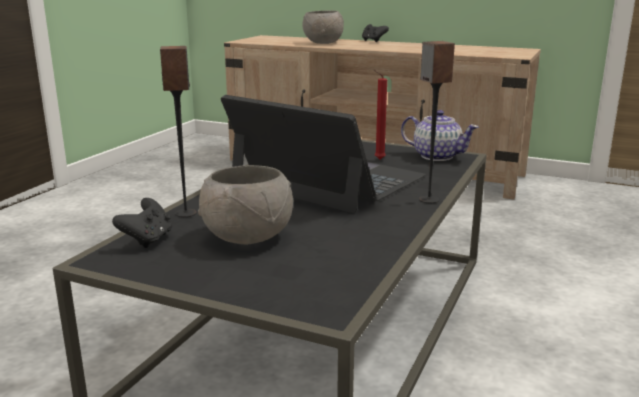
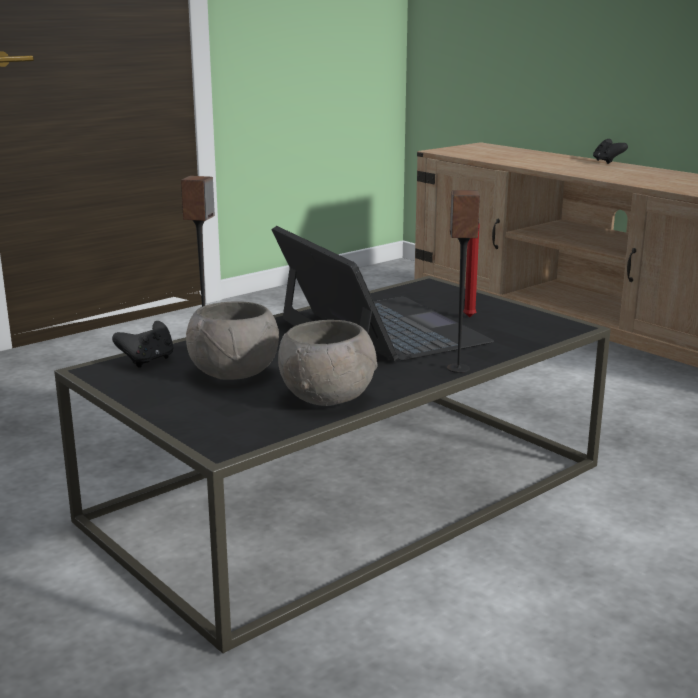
camera: 25 degrees right, 0 degrees up
(323, 42) = (536, 160): grey bowl -> grey bowl (328, 397)
(436, 156) = (542, 322): teapot -> none

